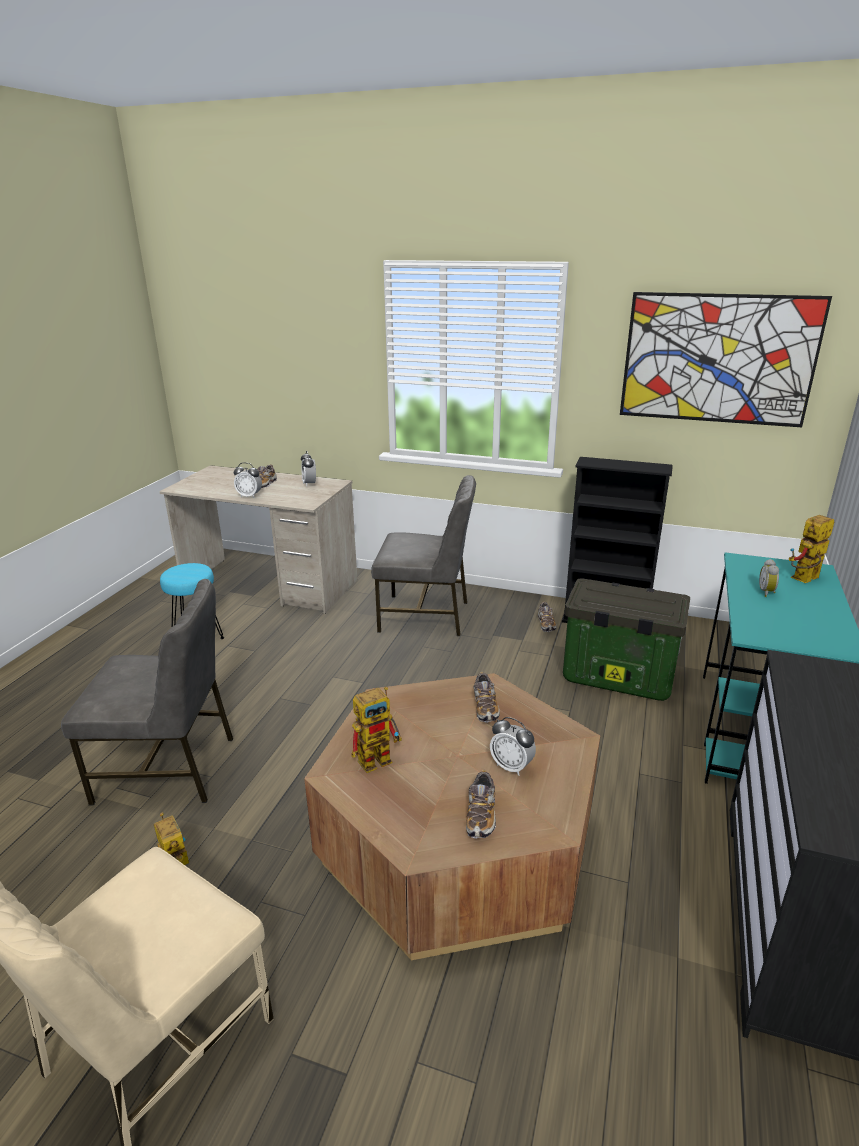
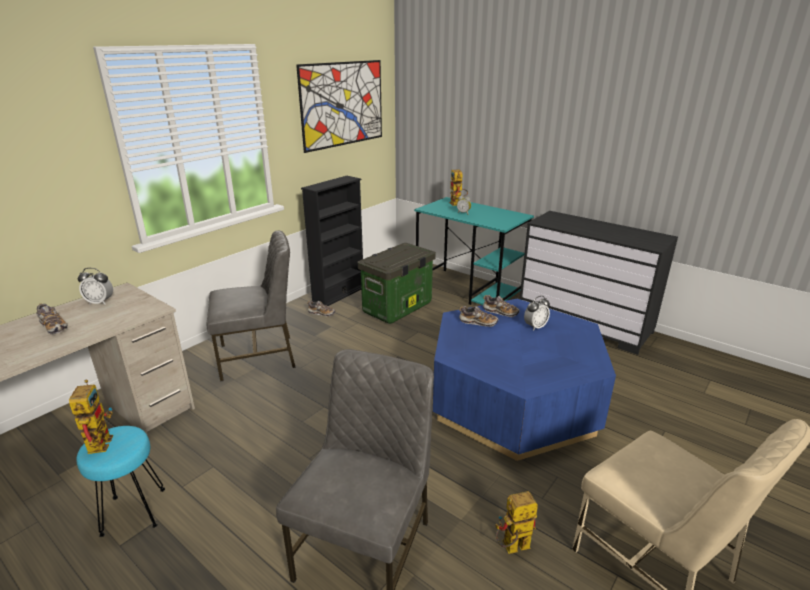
camera: 70 degrees left, 0 degrees up
(249, 496) = (77, 338): alarm clock -> none
(380, 757) = (513, 366): toy robot -> toy robot (99, 440)
(426, 616) = (259, 357): grey chair -> grey chair turned 45 degrees clockwise
(457, 843) = (513, 400): brown coffee table -> blue coffee table
(481, 815) = (573, 344): shoe -> shoe (500, 312)

